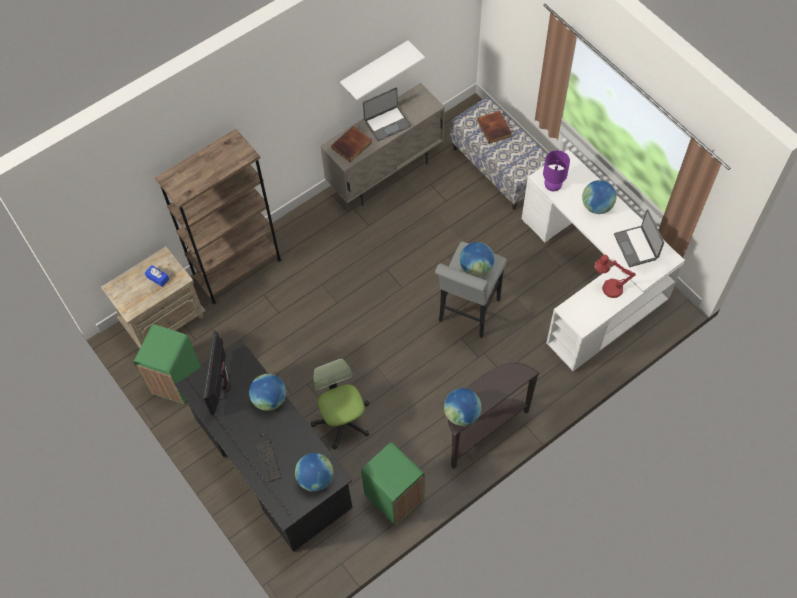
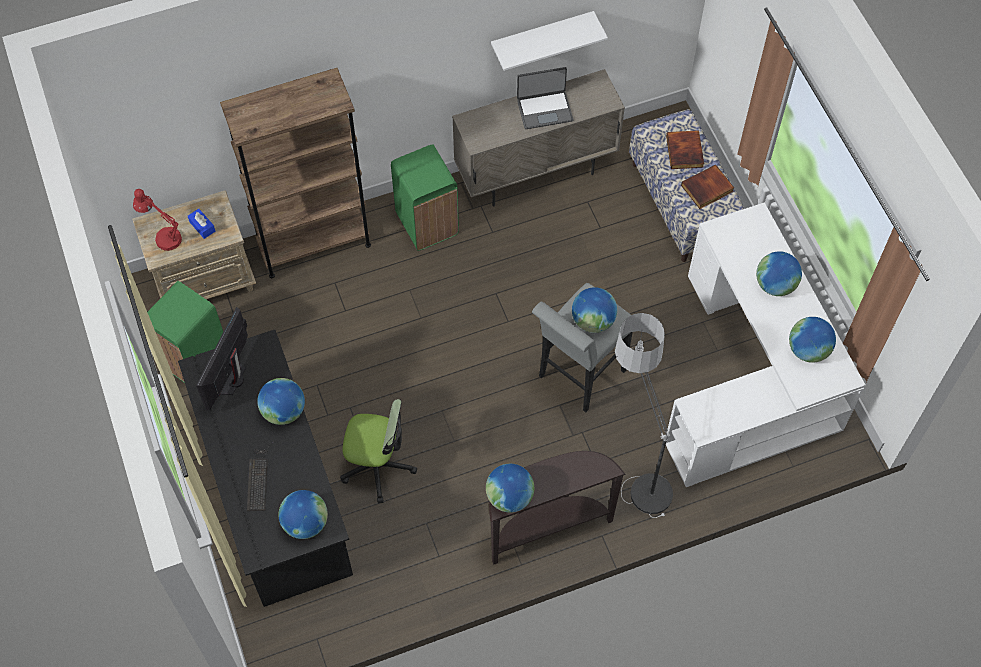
camera: 15 degrees right, 0 degrees up
(343, 421) = (378, 465): office chair -> office chair turned 105 degrees clockwise
(352, 146) = (491, 127): book -> book (707, 189)
(394, 497) = (409, 578): green trash can -> green trash can (427, 223)
(531, 366) = (636, 466): none -> floor lamp
(553, 186) = (727, 244): purple table lamp -> none
(607, 288) = (753, 392): red table lamp -> red table lamp (164, 237)
(636, 246) = (808, 350): laptop -> globe

